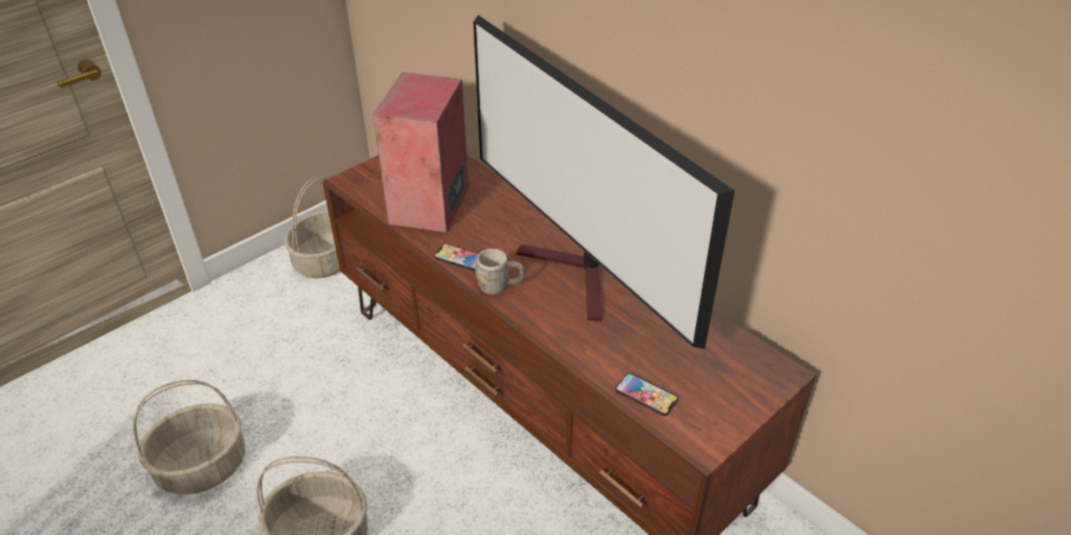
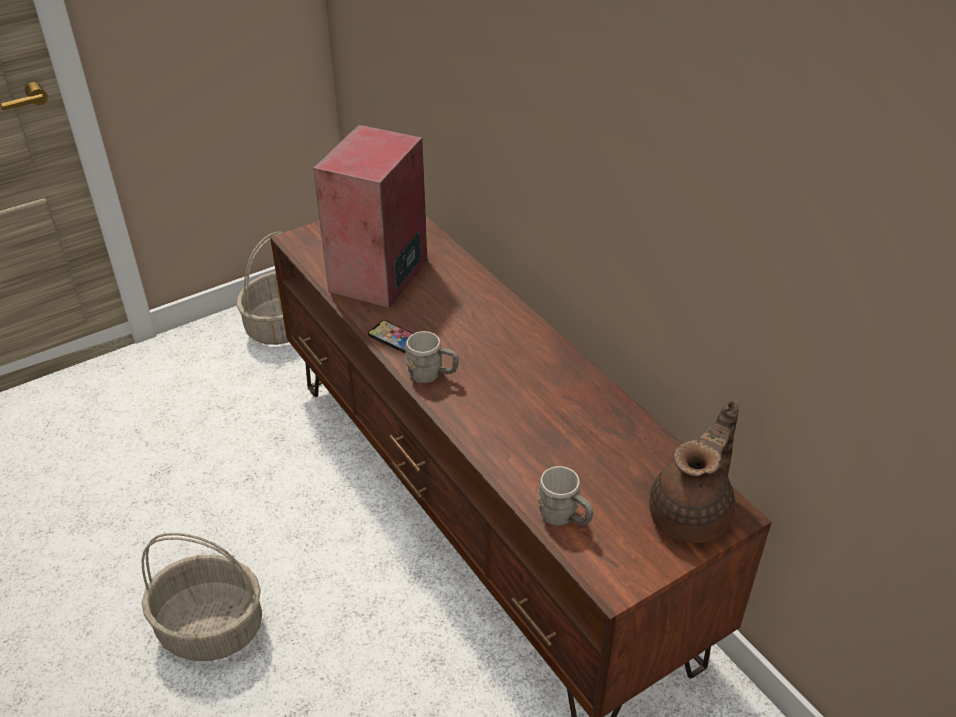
camera: 10 degrees right, 0 degrees up
(203, 466) = (106, 532): basket -> none
(578, 276) = (523, 374): television -> none
(646, 395) = (564, 518): phone -> grey mug
(751, 377) = (692, 514): none -> brown teapot

